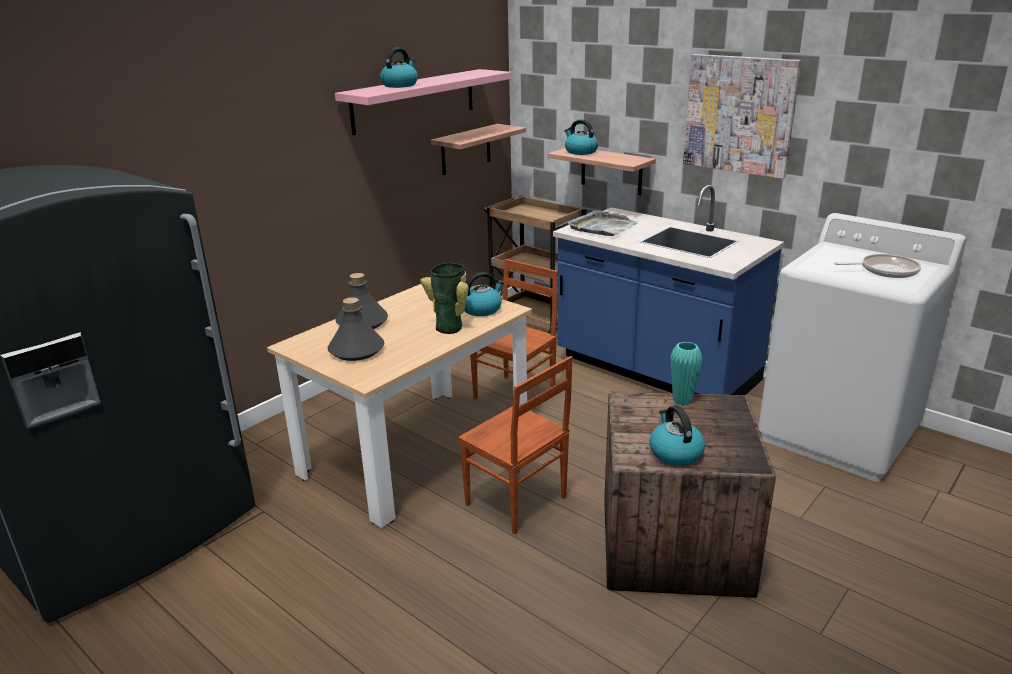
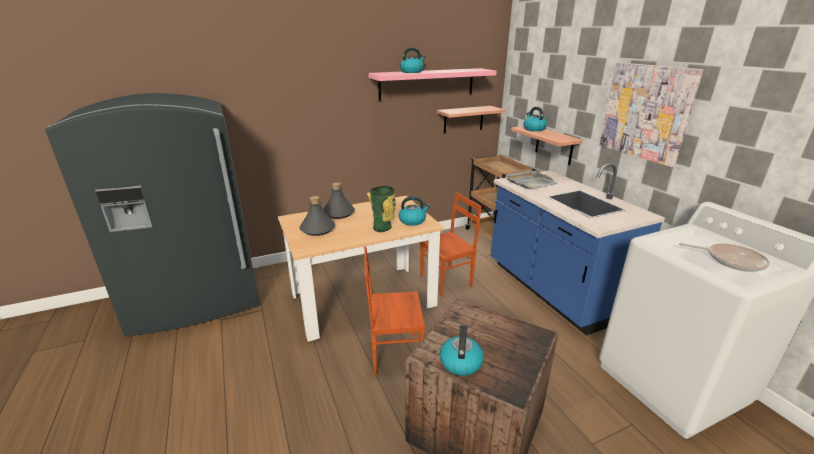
camera: 25 degrees right, 0 degrees up
(516, 502) = (395, 353): brown chair -> brown chair turned 105 degrees clockwise
(682, 400) = (502, 321): turquoise vase -> none

